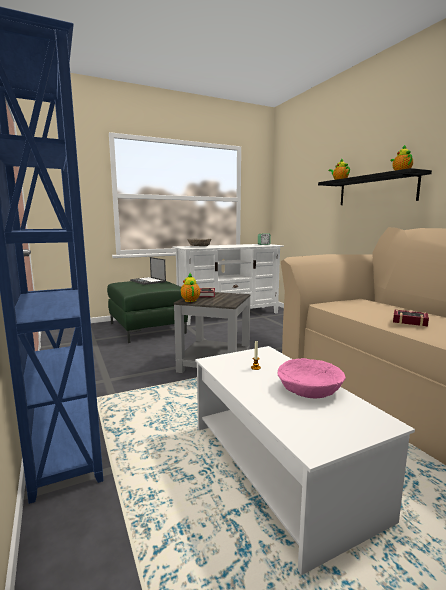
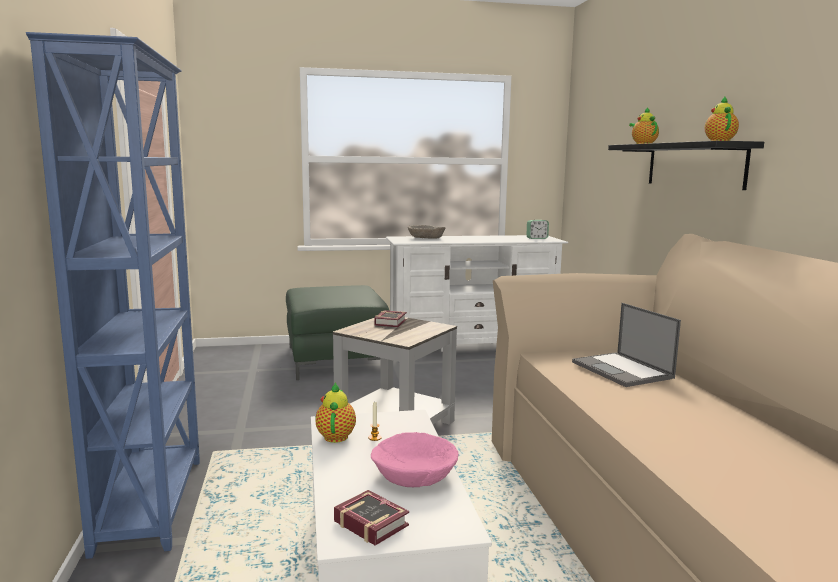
camera: 15 degrees right, 0 degrees up
(148, 281) = (341, 289): laptop -> laptop (623, 370)
(190, 300) = (358, 329): teapot -> teapot (336, 435)
(408, 321) = (624, 396): book -> book (370, 521)

